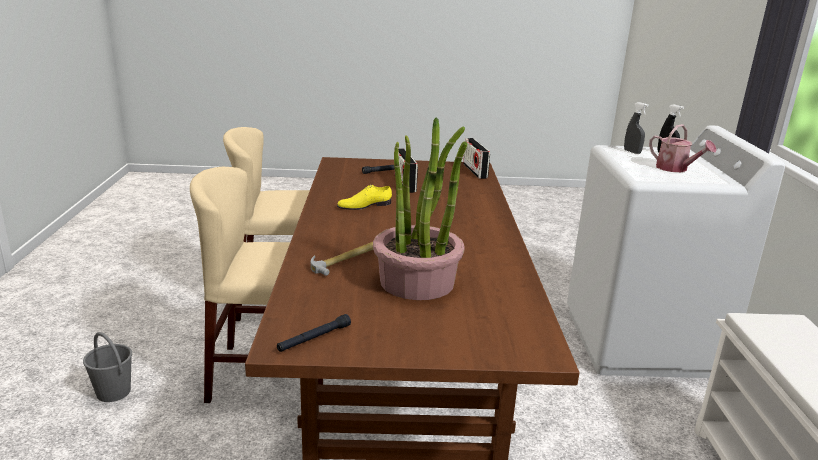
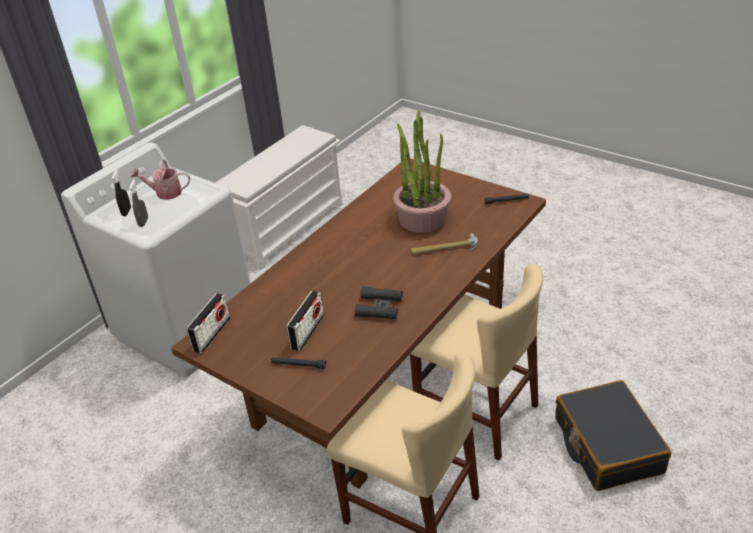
camera: 140 degrees left, 15 degrees up
(113, 392) = (607, 445): grey bucket -> black suitcase
(364, 205) = (379, 307): yellow shoe -> black binoculars
(675, 169) = (165, 193): watering can -> watering can turned 90 degrees counterclockwise

